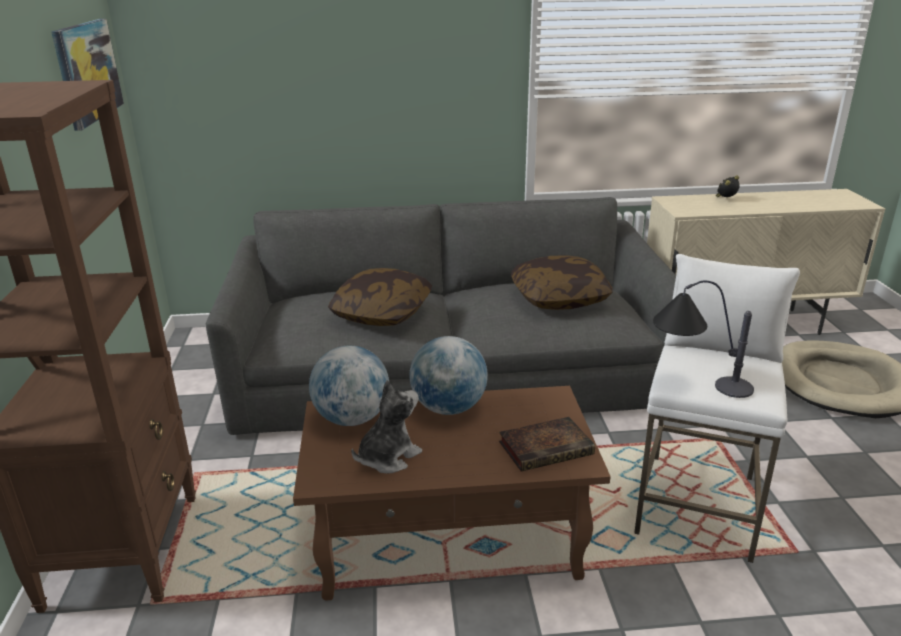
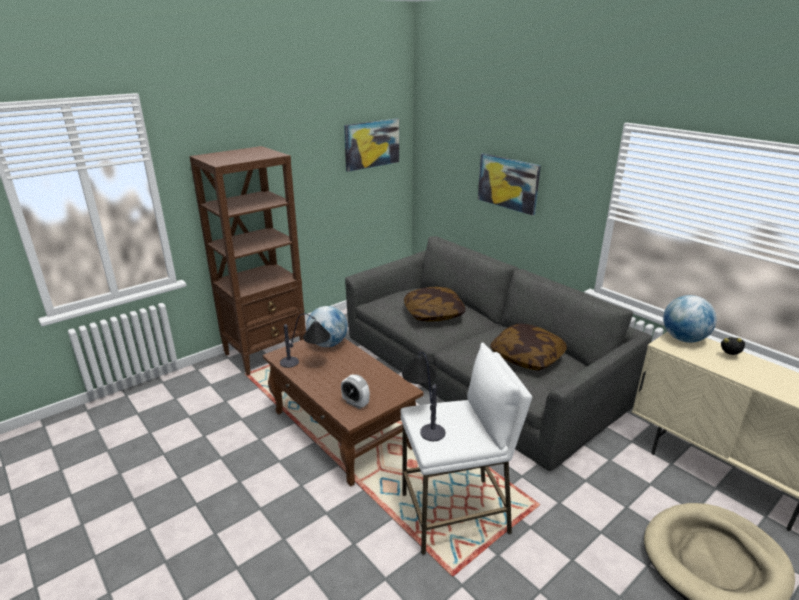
camera: 55 degrees right, 0 degrees up
(360, 91) = (508, 183): none -> picture
(388, 457) = (308, 364): plush toy -> table lamp
(448, 408) = (362, 364): globe -> globe (683, 339)
(547, 447) = (355, 403): book -> alarm clock

